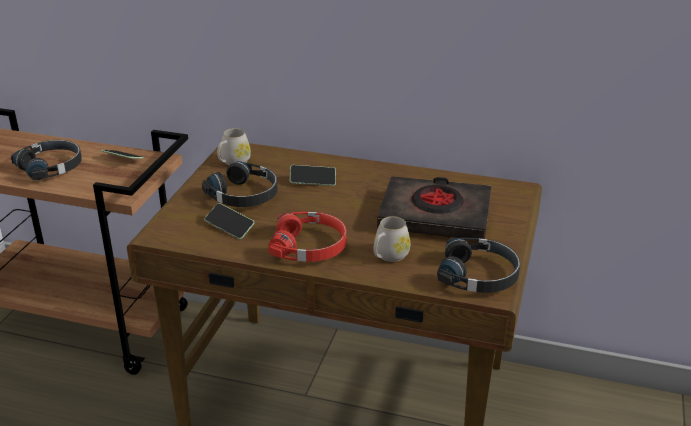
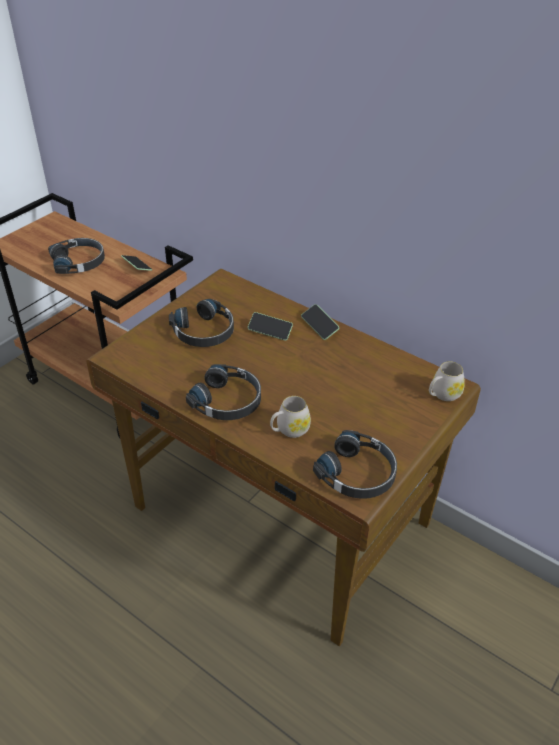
camera: 20 degrees right, 10 degrees up
(229, 227) = (173, 363): phone -> phone (319, 326)
(233, 162) = (214, 294): white mug -> white mug (442, 394)
(310, 246) = (228, 401): red headphones -> black headphones
(435, 215) = (357, 396): black book -> none

